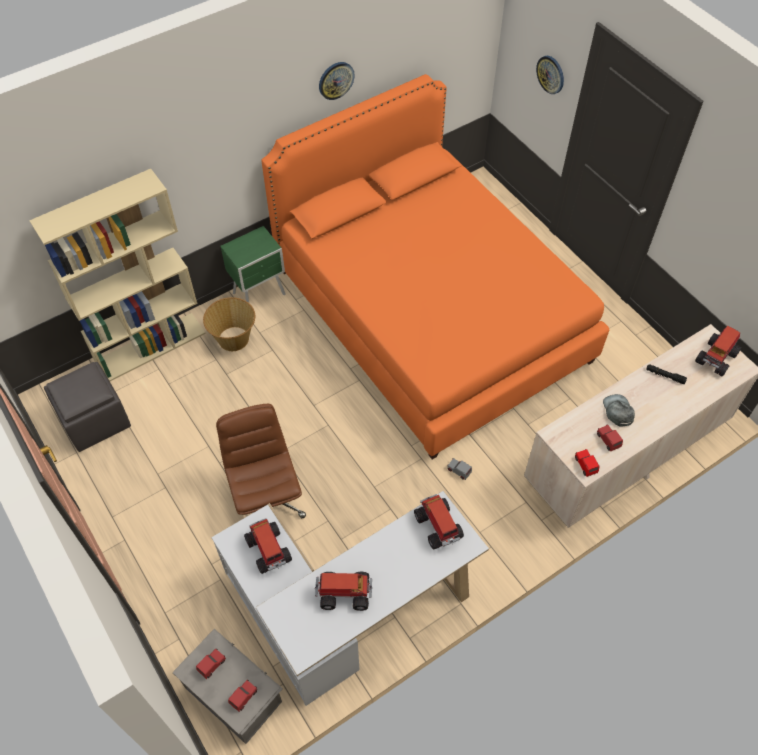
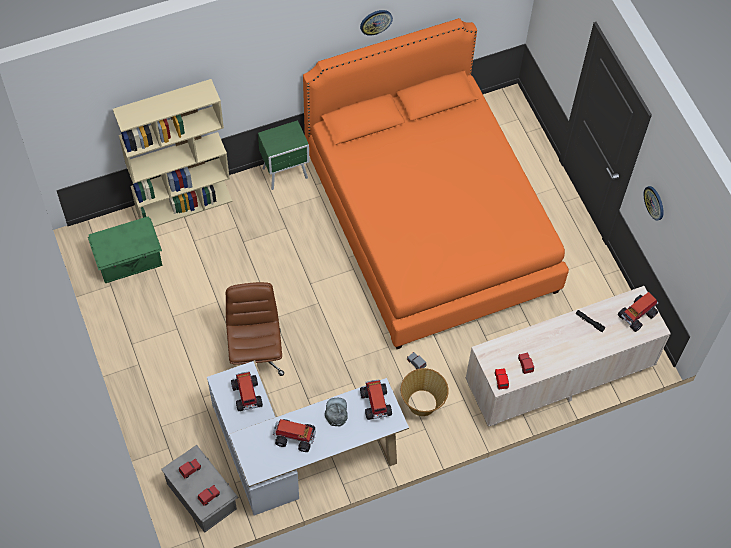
camera: 10 degrees right, 5 degrees up
(95, 419) = (129, 260): grey ottoman -> green storage box
(234, 339) = (255, 211): basket -> basket (422, 403)
(550, 74) = (565, 40): wall clock -> wall clock (654, 203)
(618, 411) = (541, 343): grey cap -> grey cap (336, 412)

